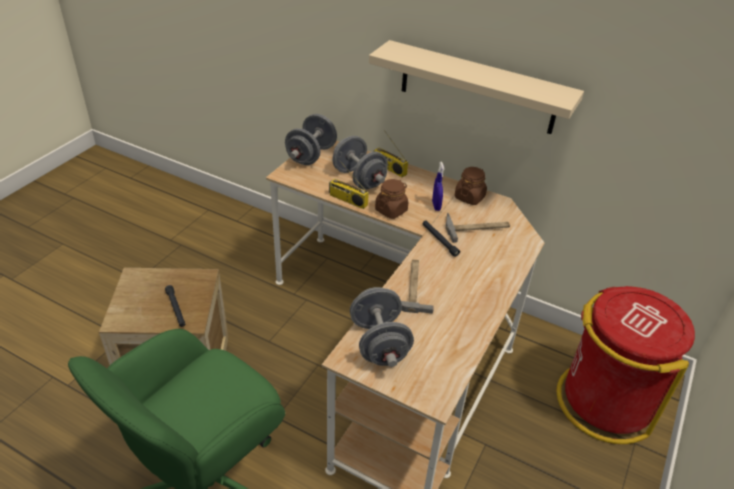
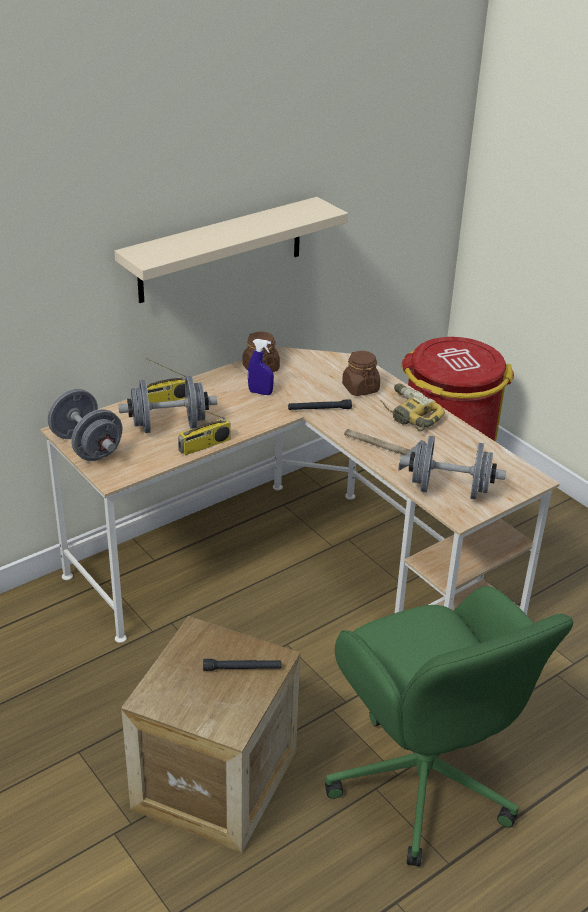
camera: 65 degrees left, 5 degrees down
(391, 210) = (246, 422): brown jar -> brown jar (360, 388)
(475, 291) = (408, 414): none -> power drill
(477, 228) = (314, 381): hammer -> none

